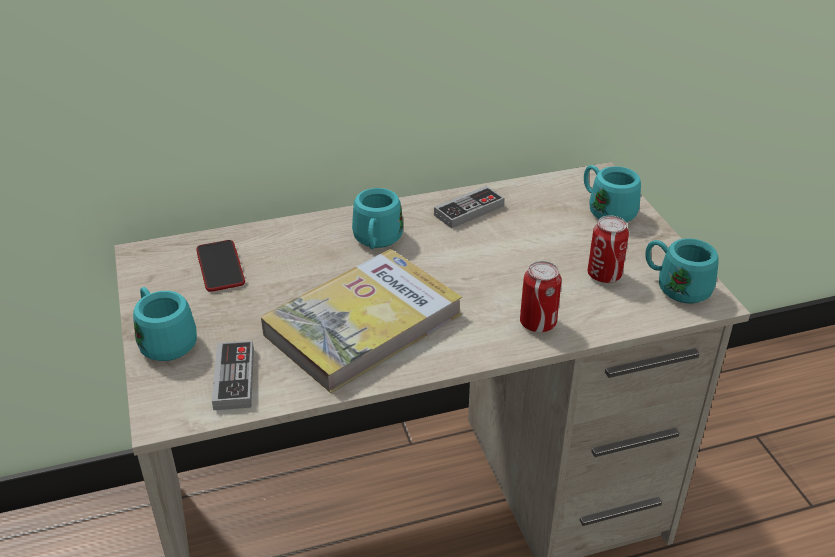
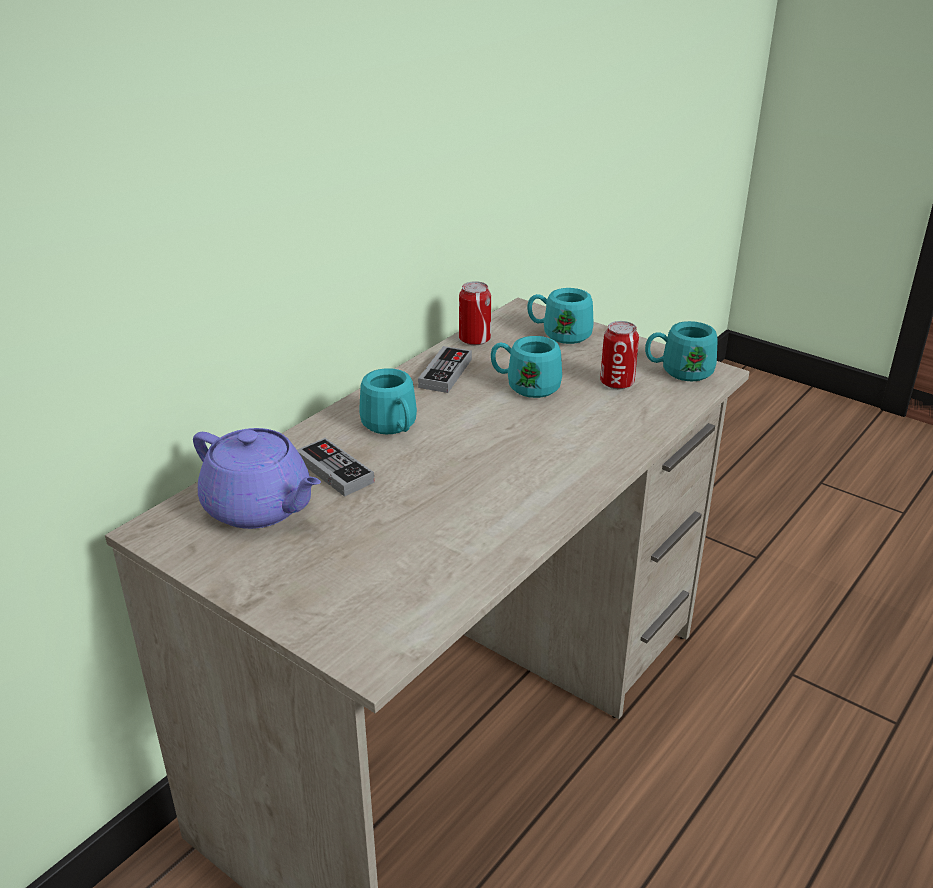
camera: 35 degrees left, 5 degrees down
(164, 340) = (284, 595): turquoise mug -> turquoise mug (525, 386)
(220, 267) = (259, 507): phone -> purple teapot
(234, 378) = (402, 595): game controller -> game controller (335, 471)
(363, 324) = (466, 498): book -> none
(537, 323) = (611, 438): can -> can (474, 340)

